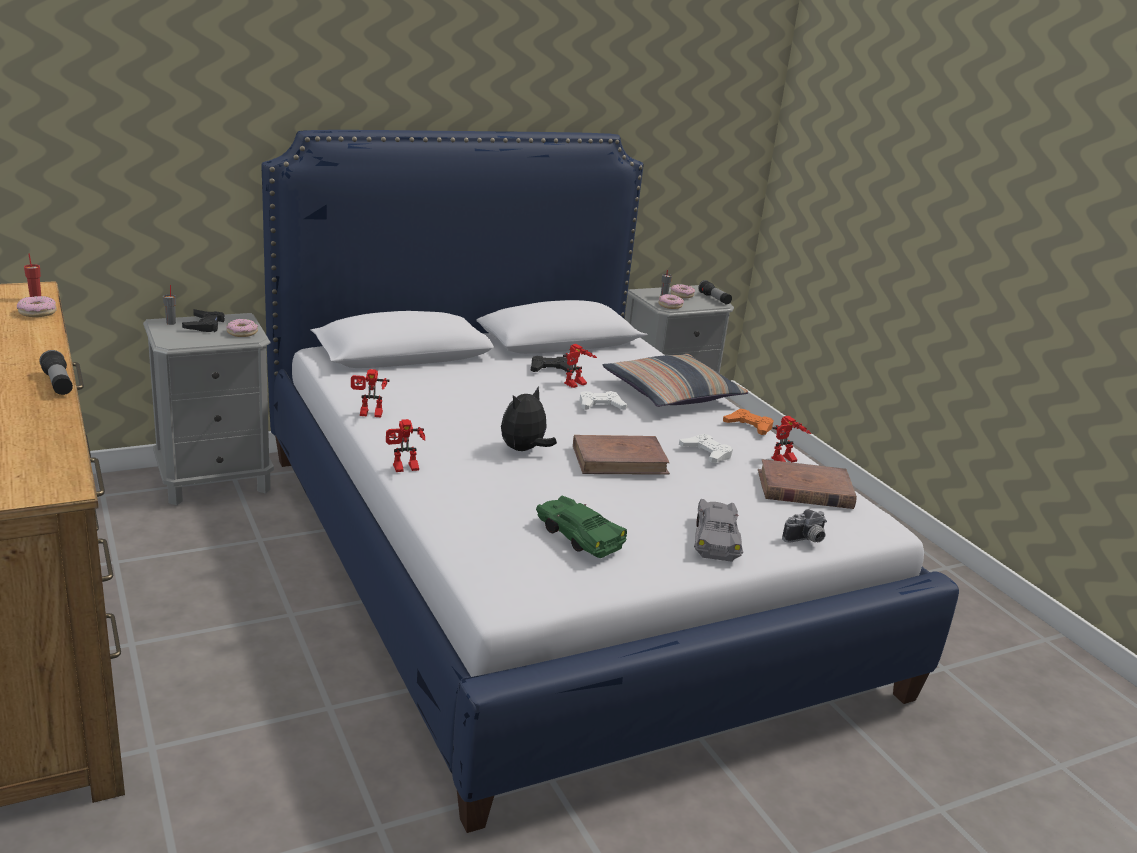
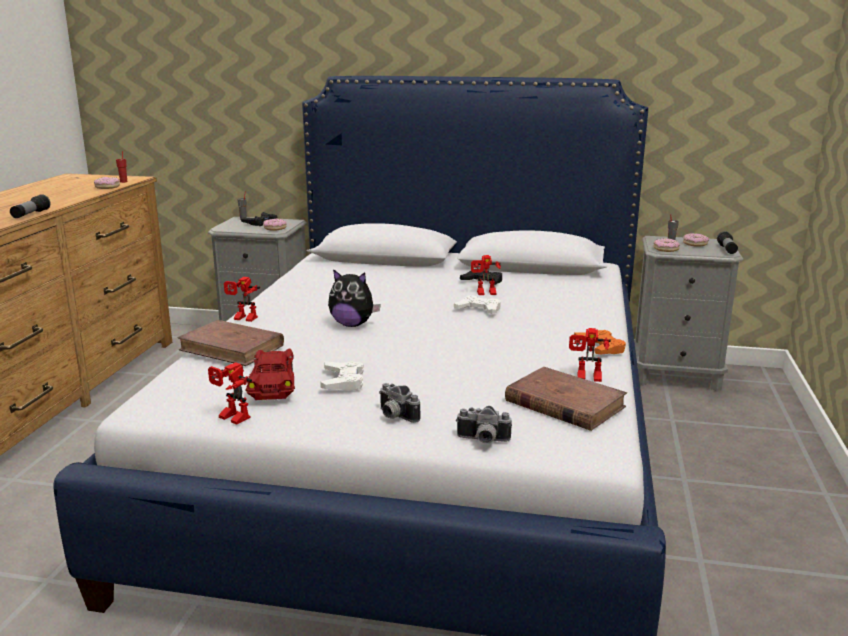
camera: 40 degrees right, 5 degrees down
(369, 414) = (285, 286): toy robot -> toy robot (230, 418)
(524, 450) = (352, 324): plush toy -> plush toy turned 150 degrees counterclockwise
(578, 535) = (273, 383): green toy car -> red toy car
(620, 460) = (418, 345): brown book -> brown book (232, 348)
(671, 394) = (565, 312): pillow -> none
(706, 453) = (514, 357): white game controller -> white game controller (343, 381)
(716, 538) = (394, 416): grey toy car -> camera

